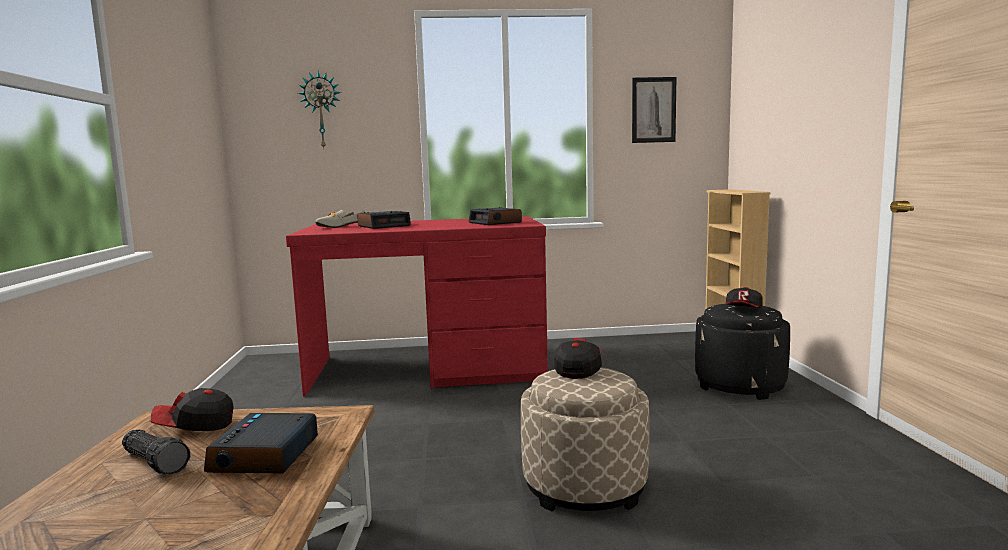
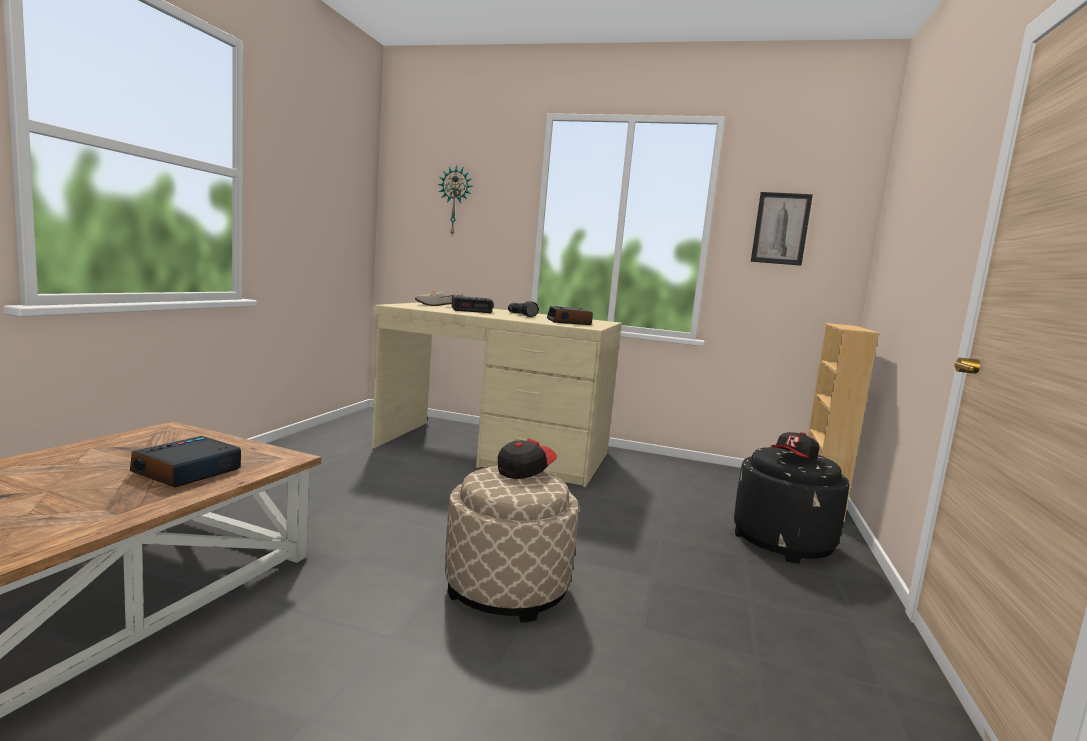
camera: 20 degrees right, 0 degrees up
(157, 462) = (118, 456): flashlight -> flashlight (522, 315)
(195, 426) = (181, 439): cap -> none
(429, 370) = (494, 451): red desk -> beige desk

